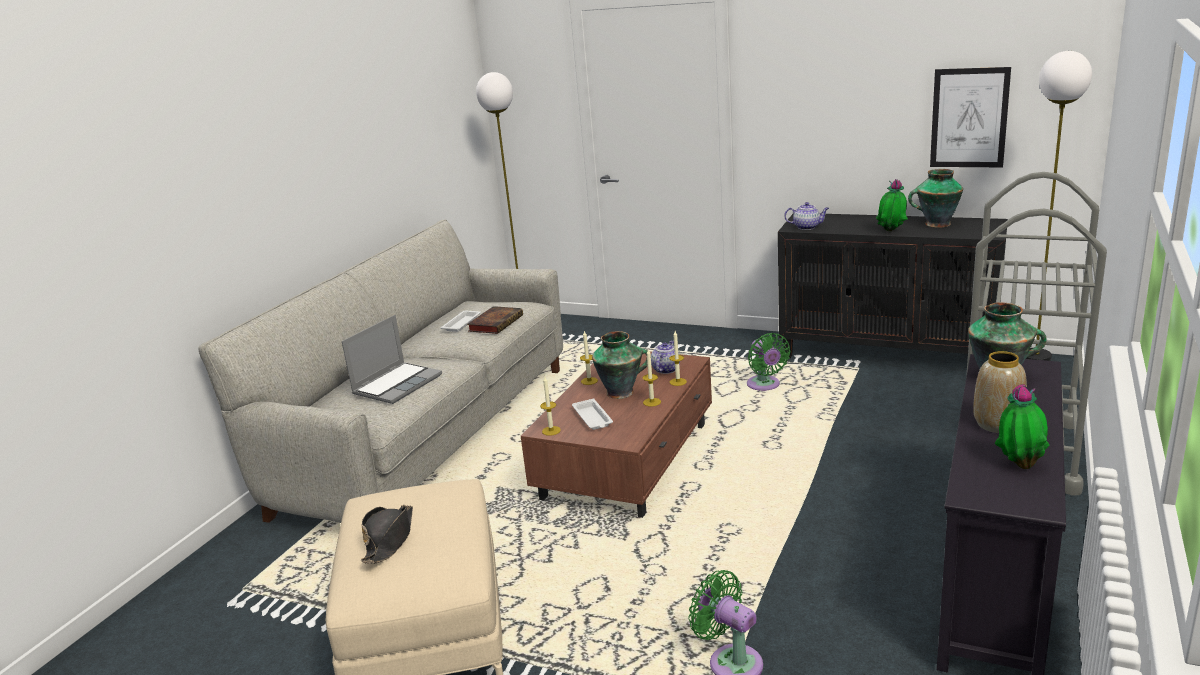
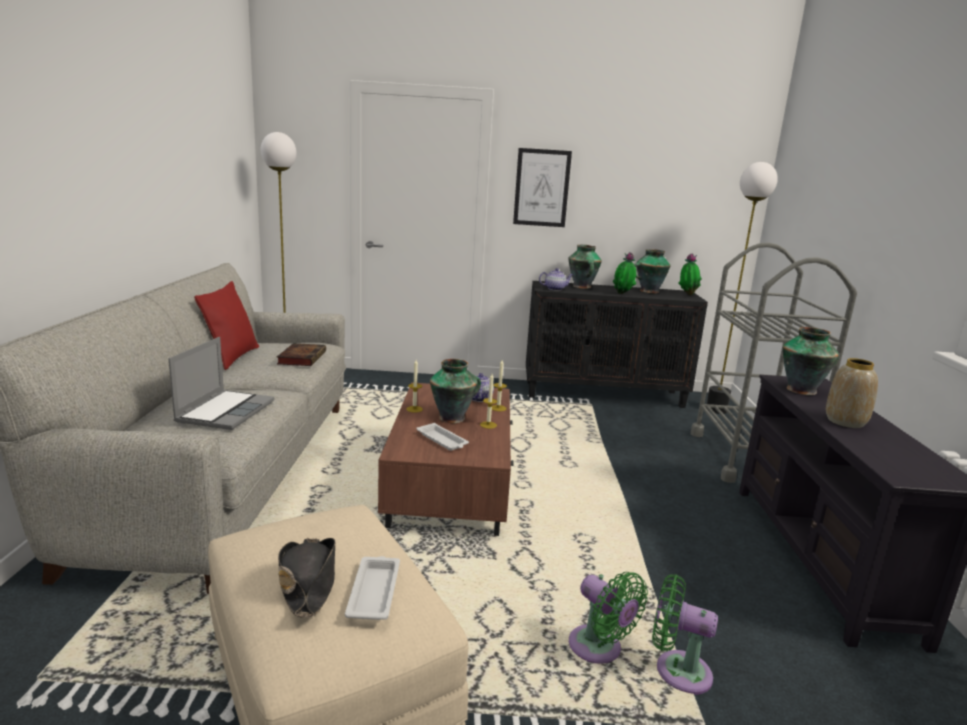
camera: 25 degrees left, 5 degrees down
(437, 321) = (232, 357): none -> red pillow
(462, 323) = (264, 358): white tray -> white tray (374, 591)
(551, 430) = (408, 453): candle -> none
(764, 386) = (528, 418): green fan -> green fan (599, 649)
(849, 221) = (582, 287): none -> vase
(969, 118) = (670, 213): picture -> picture (541, 188)
(1019, 465) = (902, 451): potted plant -> potted plant (687, 294)

